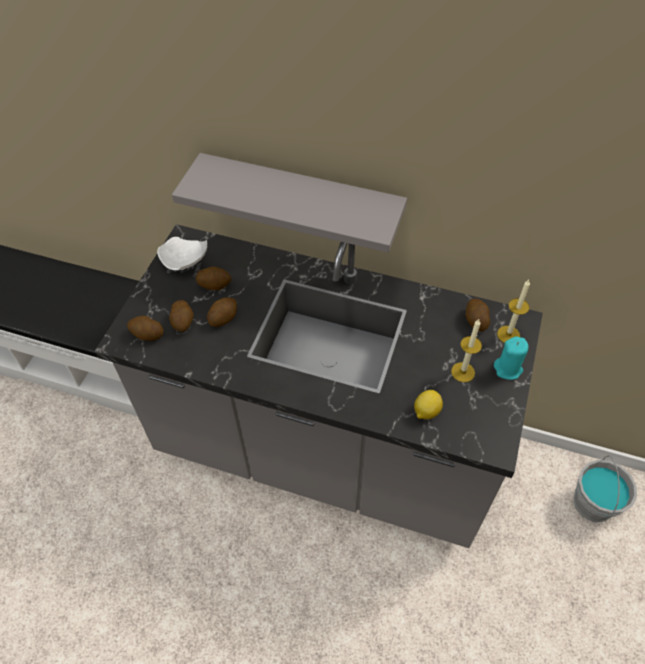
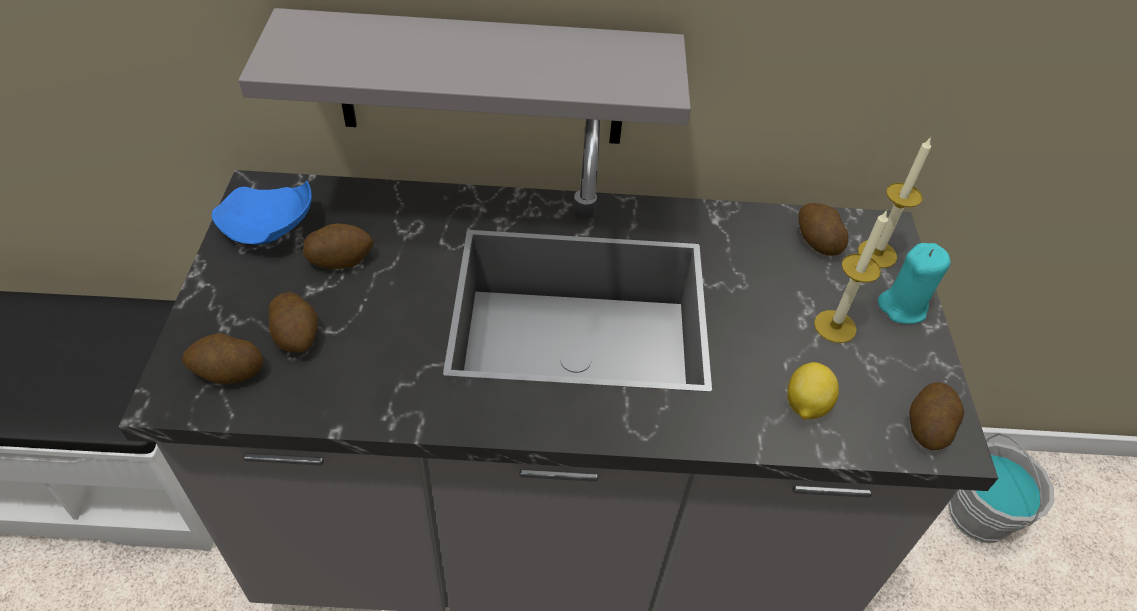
camera: 20 degrees left, 5 degrees down
(184, 261) = (268, 229): white plate -> blue plate
(223, 318) = (375, 314): potato -> potato (927, 427)

